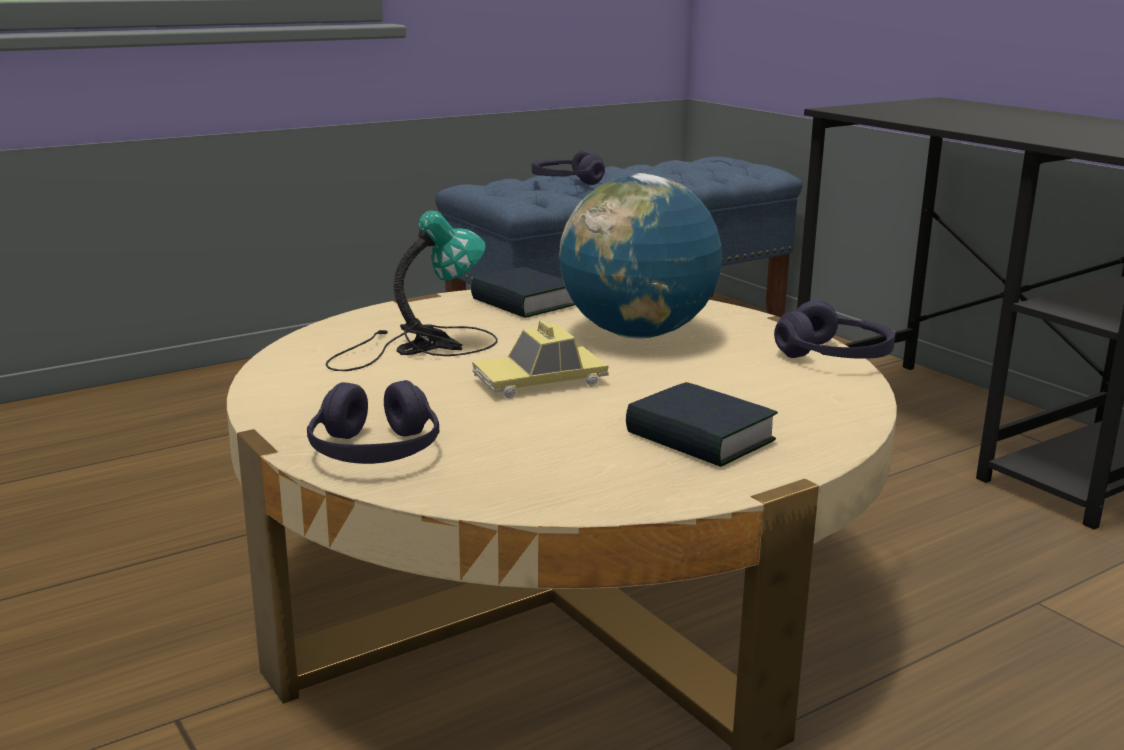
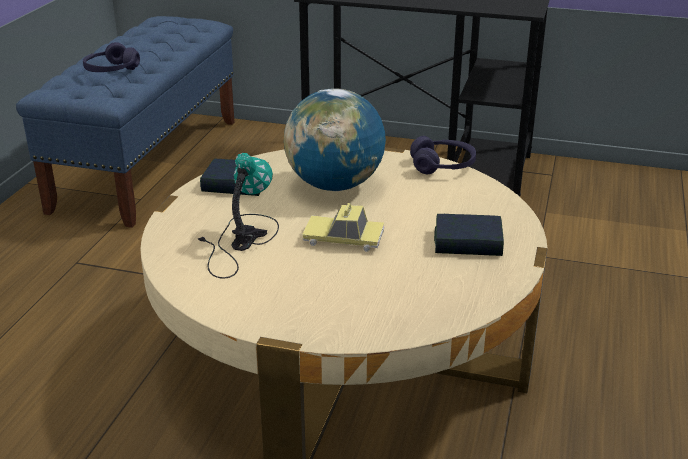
camera: 40 degrees left, 10 degrees up
(375, 451) = (349, 320): purple headphones -> none
(539, 381) = (343, 238): toy car -> toy car turned 75 degrees clockwise

